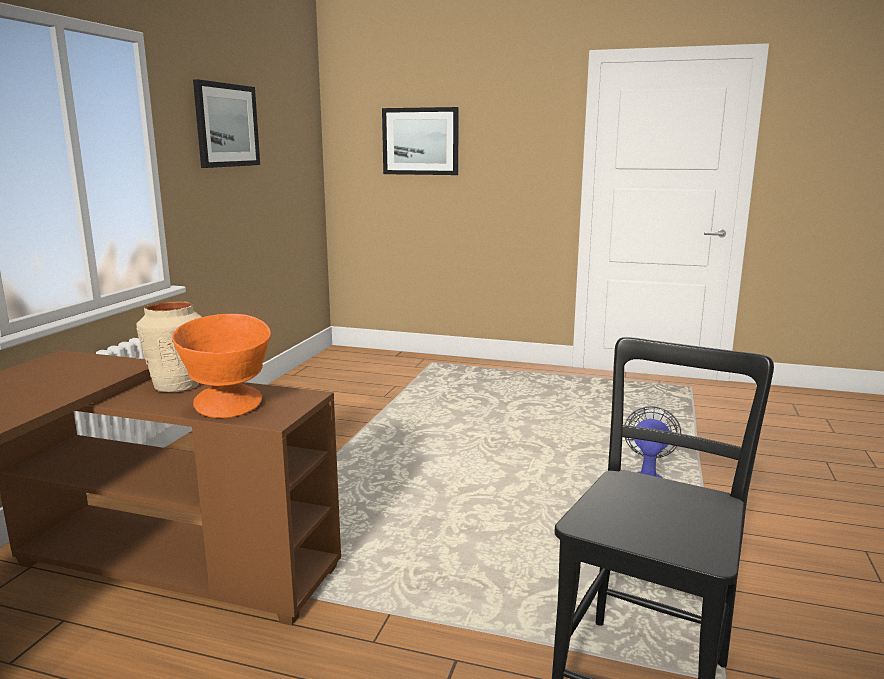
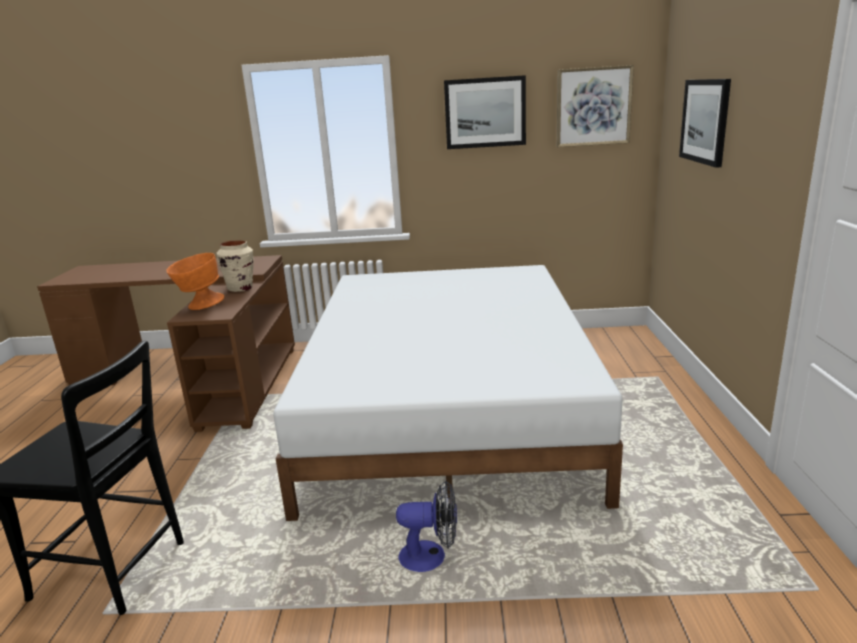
camera: 75 degrees right, 5 degrees up
(291, 128) = (593, 106): none -> picture
(404, 440) = (448, 408): none -> white bed

